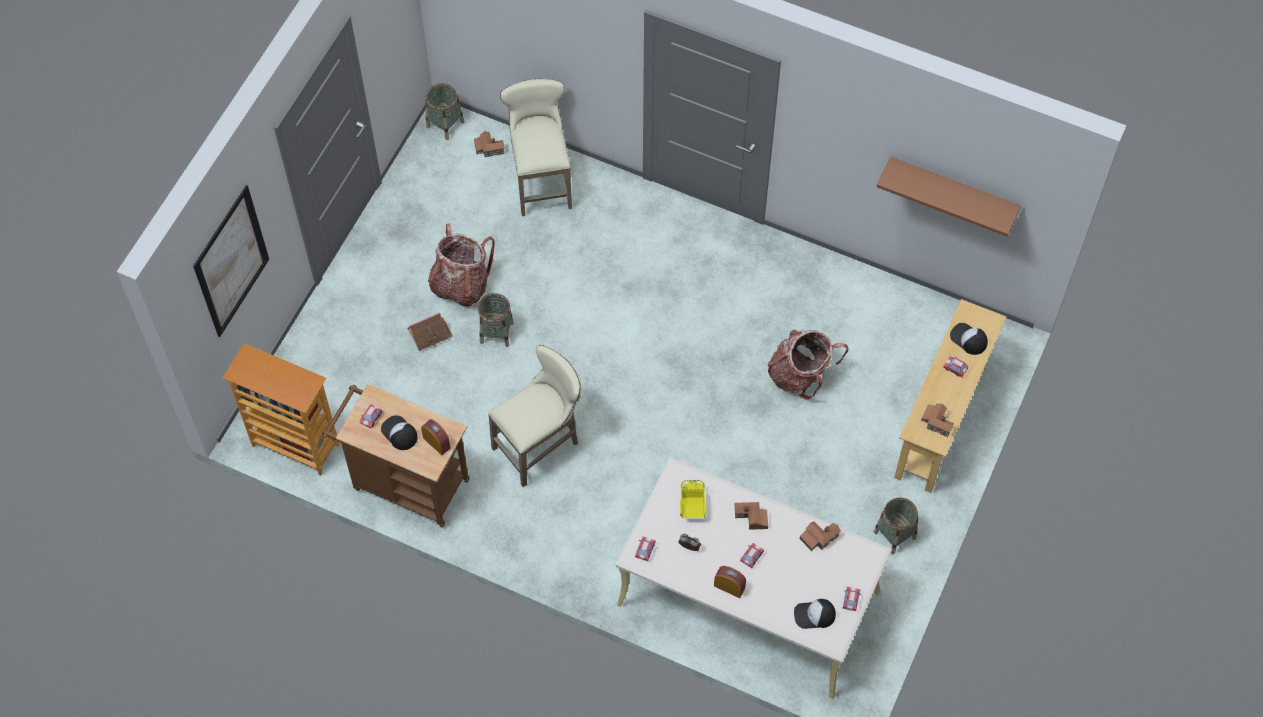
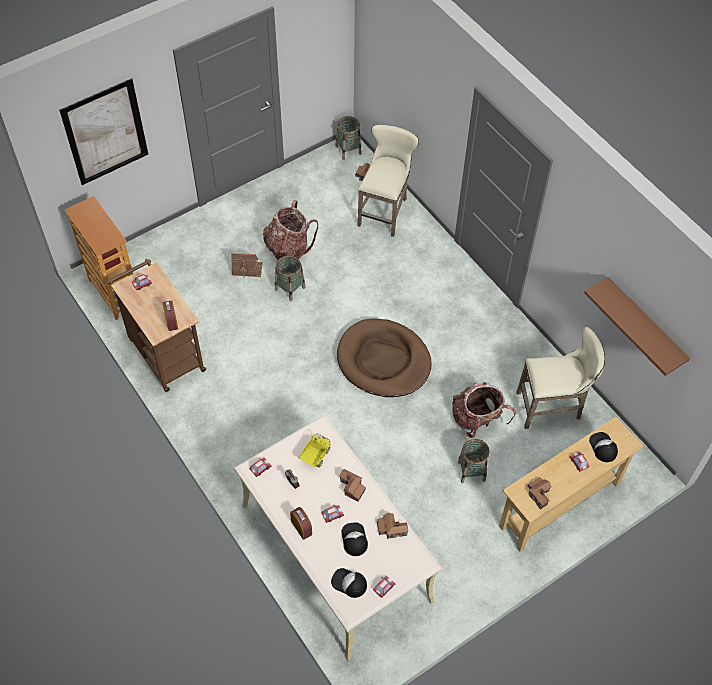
camera: 30 degrees right, 5 degrees down
(399, 433) = (152, 303): cap -> cap (354, 539)
(541, 445) = (267, 374): beige stool -> beige stool (552, 407)
(659, 362) = (383, 361): none -> brown dog bed
(894, 535) = (472, 567): basket -> basket (471, 471)

